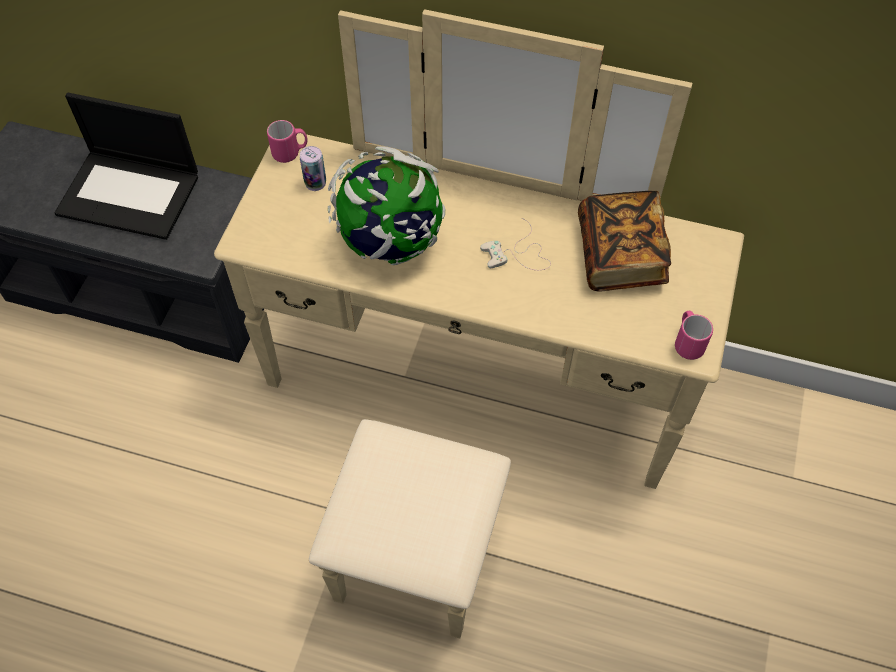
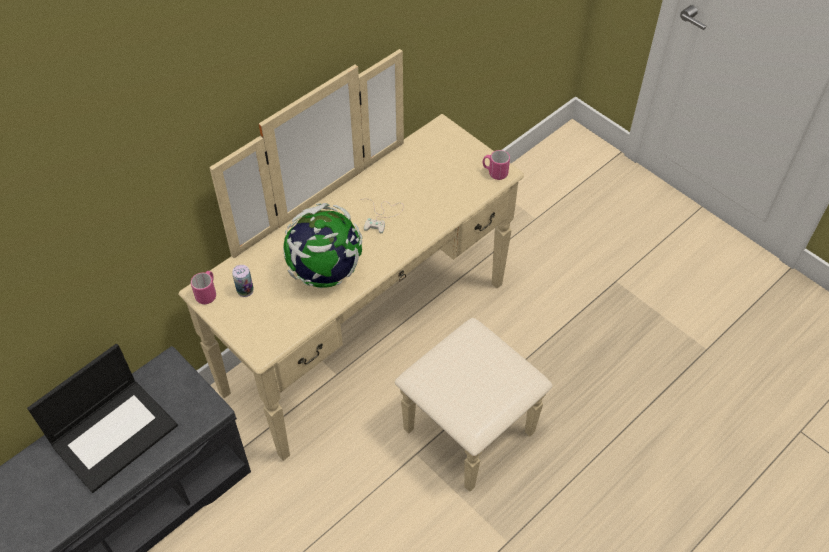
camera: 60 degrees left, 5 degrees down
(620, 255) = (418, 171): book -> none

